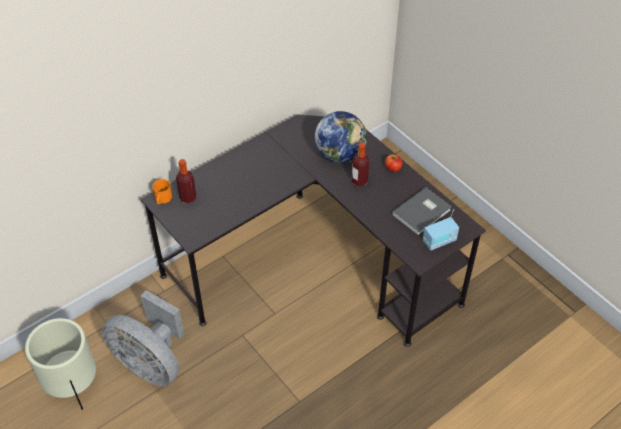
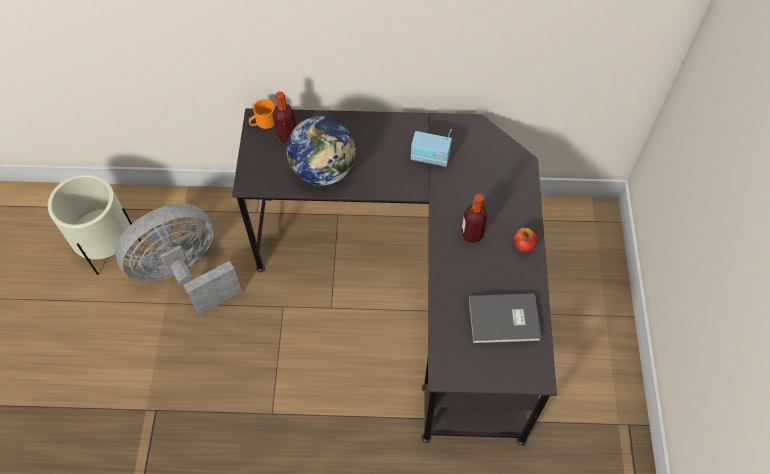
camera: 40 degrees right, 10 degrees up
(151, 363) = (185, 274): grey fan -> grey fan turned 75 degrees clockwise
(340, 154) = (481, 190): globe -> globe (323, 170)
(439, 241) = (489, 368): radio -> radio (430, 157)

